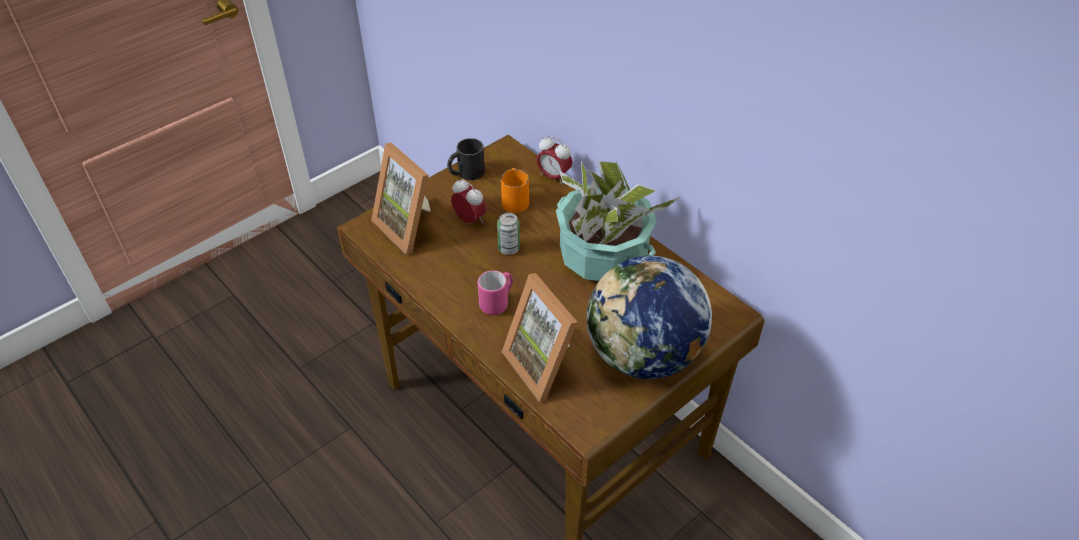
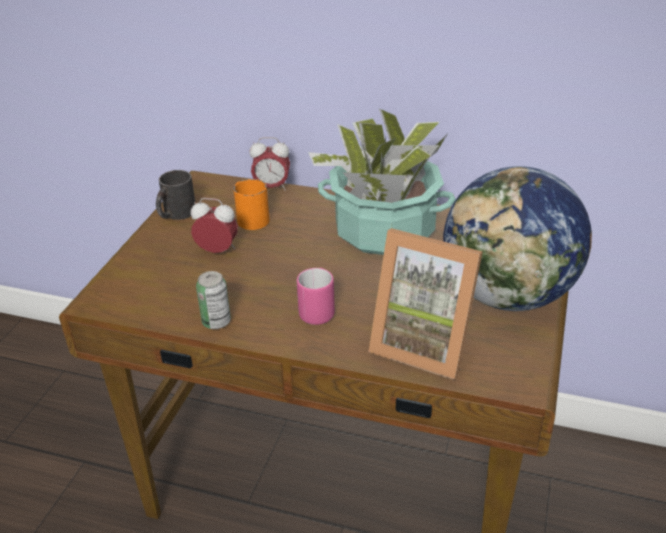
camera: 30 degrees left, 10 degrees down
(410, 226) = (154, 280): picture frame -> none
(509, 248) = (284, 260): can -> can (216, 322)

